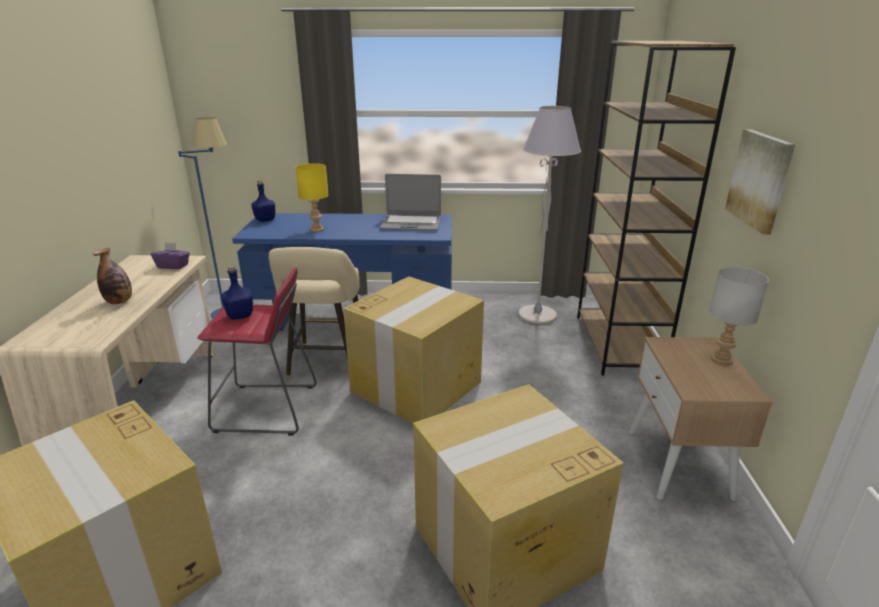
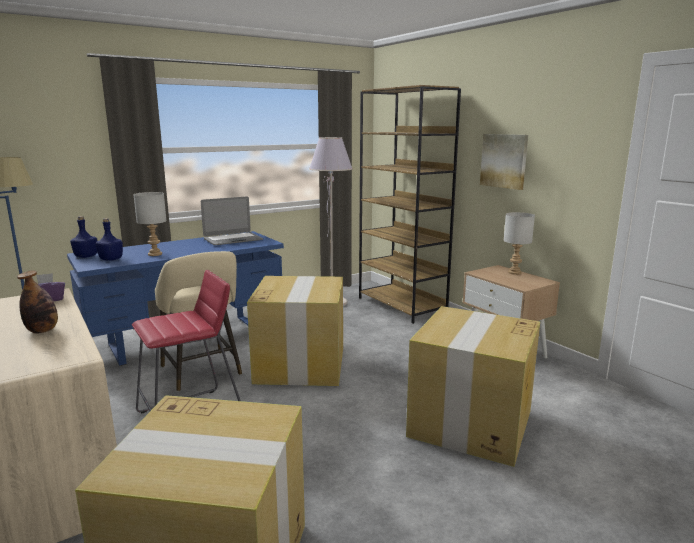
camera: 35 degrees left, 10 degrees down
(240, 315) = (167, 322): blue bottle -> blue bottle (110, 259)
(317, 229) = (155, 254): yellow table lamp -> grey table lamp

